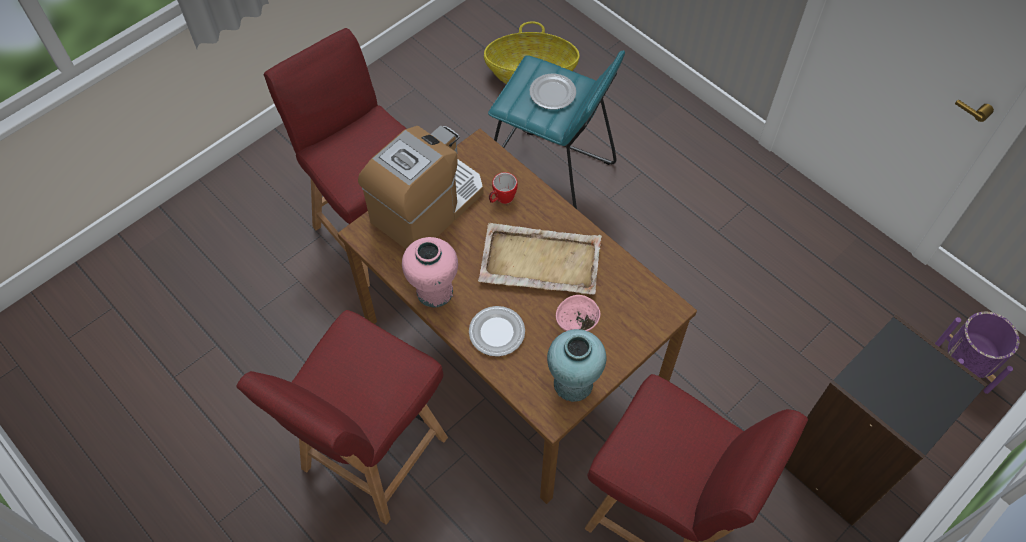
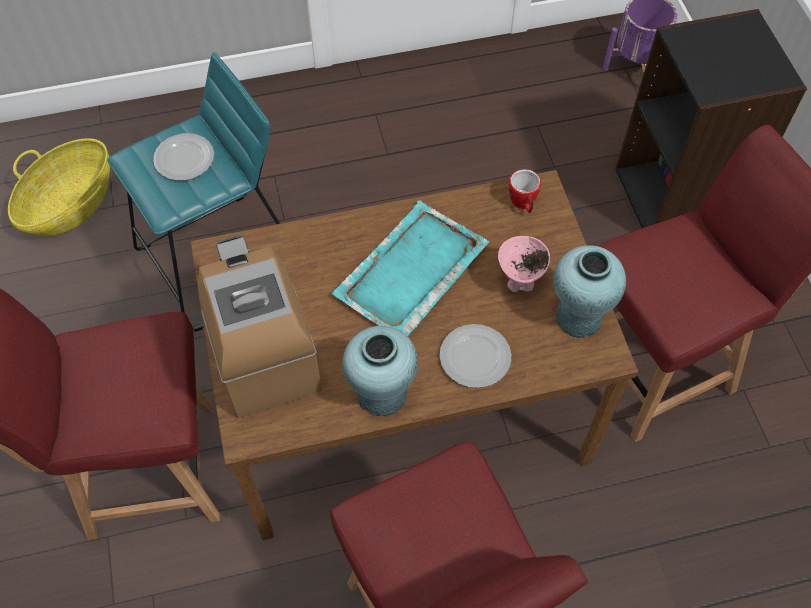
camera: 60 degrees left, 0 degrees up
(434, 292) = (382, 395): pink vase -> turquoise vase
(501, 199) = (304, 267): mug -> mug (523, 204)
(539, 261) = (410, 272): beige tray -> turquoise tray

